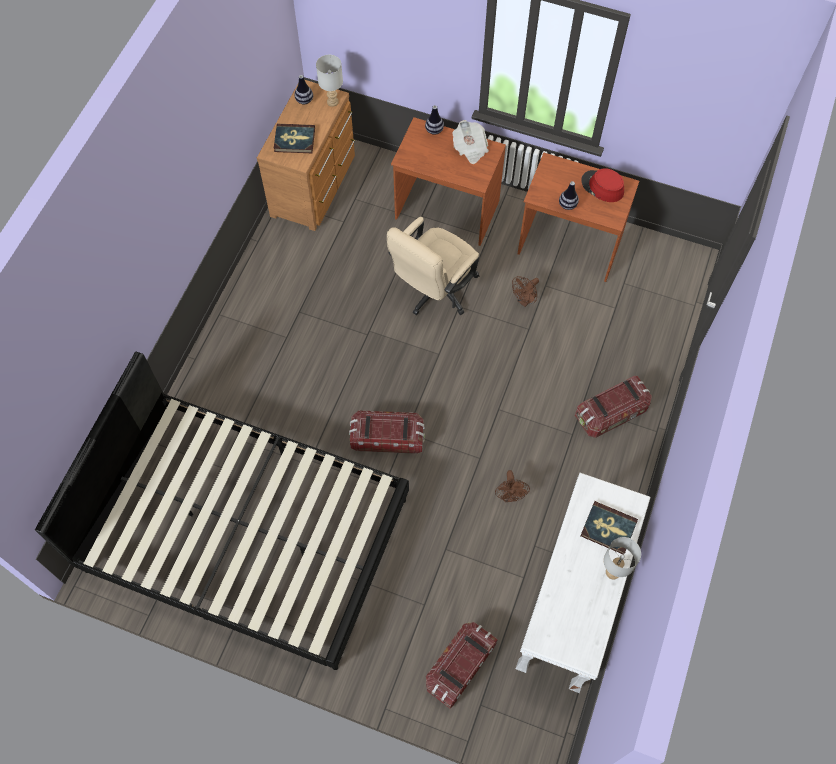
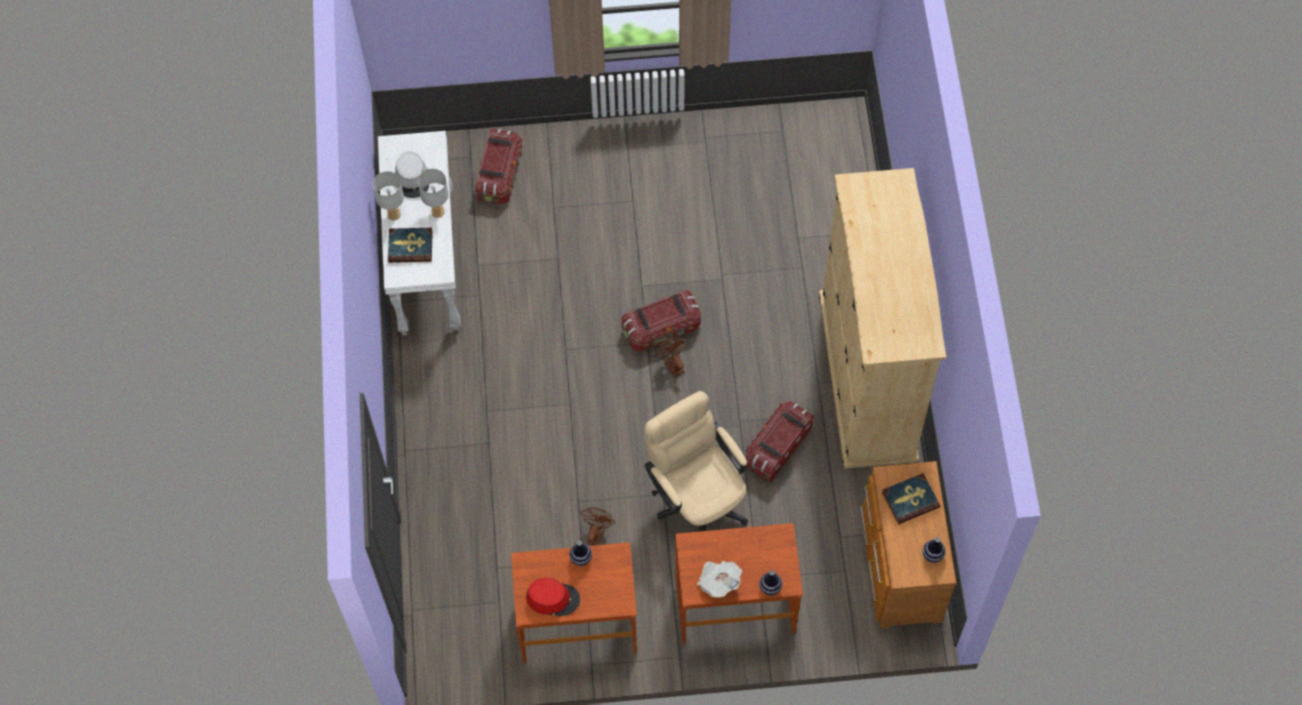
camera: 155 degrees right, 0 degrees up
(244, 325) = (868, 376): none -> beige wardrobe
(246, 533) = (739, 195): black bed -> none
(333, 101) = (901, 568): grey table lamp -> grey table lamp (437, 212)
(434, 292) = (697, 498): beige office chair -> beige office chair turned 45 degrees counterclockwise
(510, 496) = (521, 328): brown fan -> brown fan (672, 364)
(578, 606) = (412, 178): none -> grey hat
(611, 414) = (456, 448): storage box -> storage box (777, 447)

